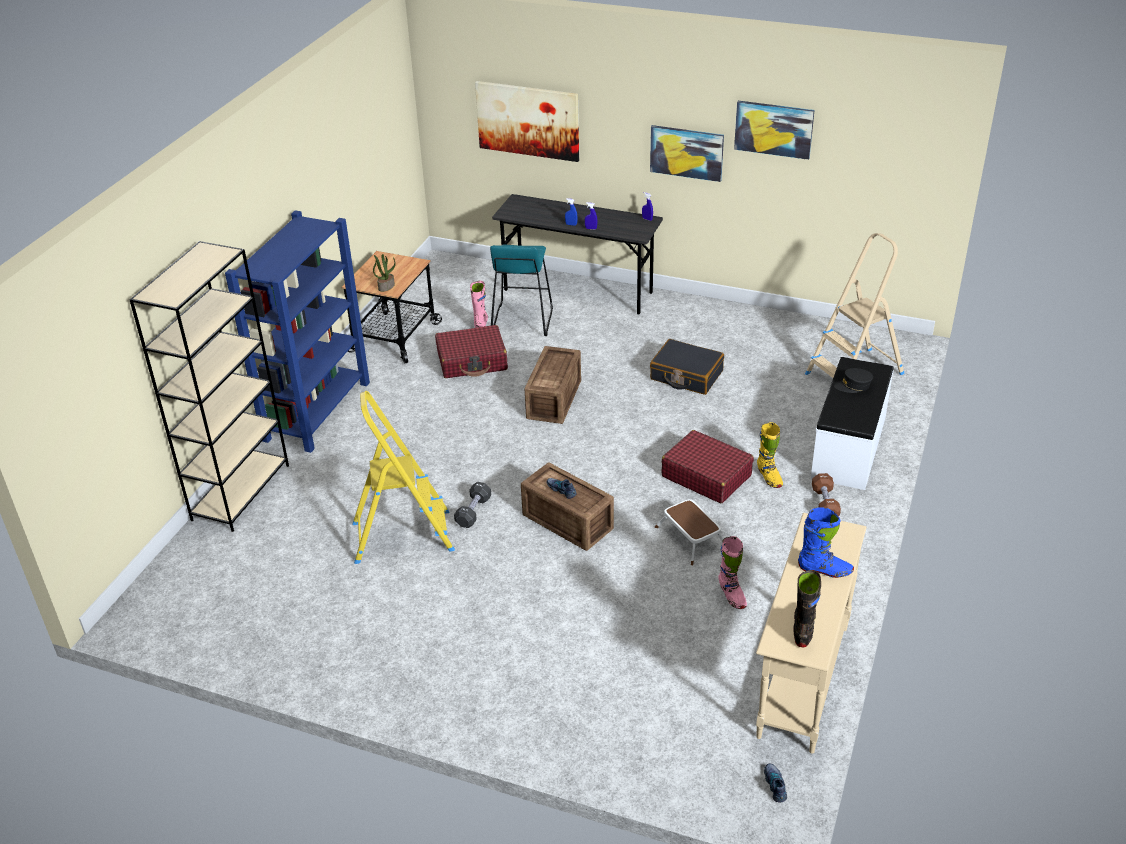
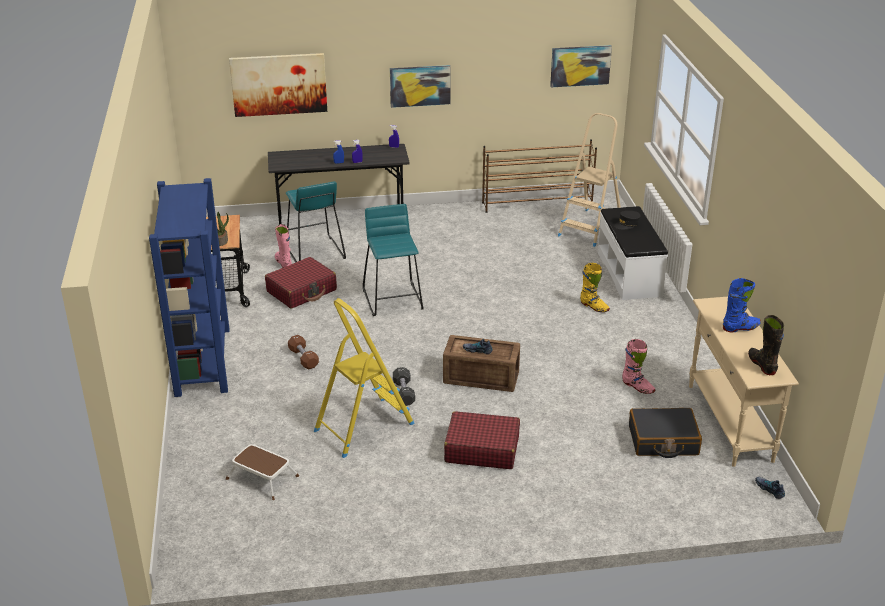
camera: 30 degrees left, 5 degrees down
(241, 492) = (192, 439): beige bookcase -> none
(555, 399) = (393, 299): crate -> turquoise stool
(686, 375) = (476, 258): black suitcase -> black suitcase (663, 441)
(691, 537) = (577, 360): brown step ladder -> brown step ladder (262, 477)
(706, 476) = (551, 318): red suitcase -> red suitcase (481, 449)
(773, 129) = (489, 53): picture -> picture (580, 65)
(816, 326) = (537, 204): none -> brown shoe rack
(825, 504) = (645, 312): brown dumbbell -> brown dumbbell (303, 358)

